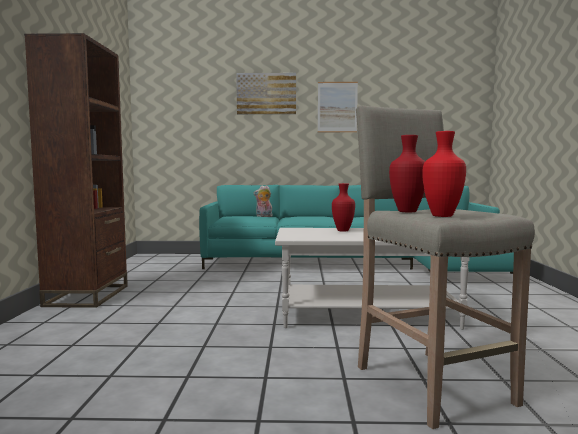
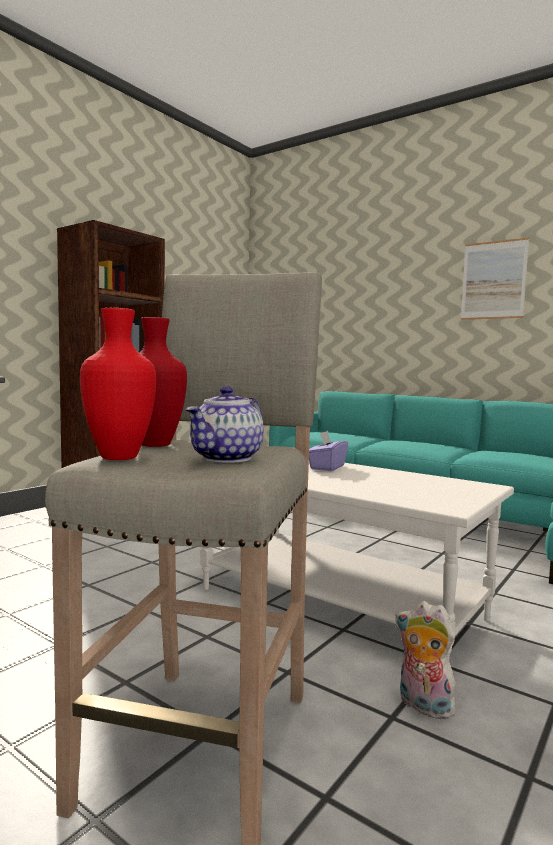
camera: 35 degrees right, 0 degrees up
(263, 216) = (358, 436): plush toy -> plush toy (422, 706)
(266, 94) = (393, 269): picture -> none
(343, 231) = (326, 467): red vase -> purple tissue box
(472, 212) = (227, 458): none -> teapot

